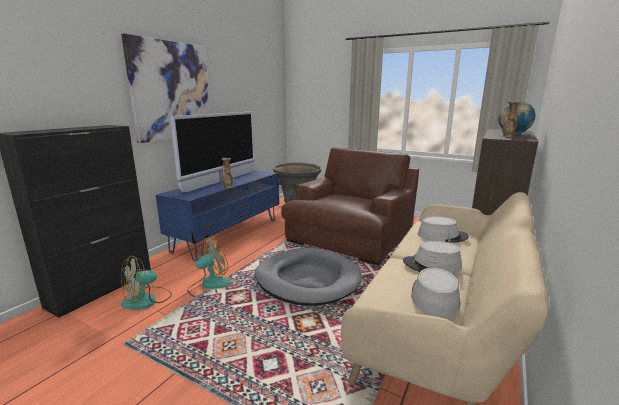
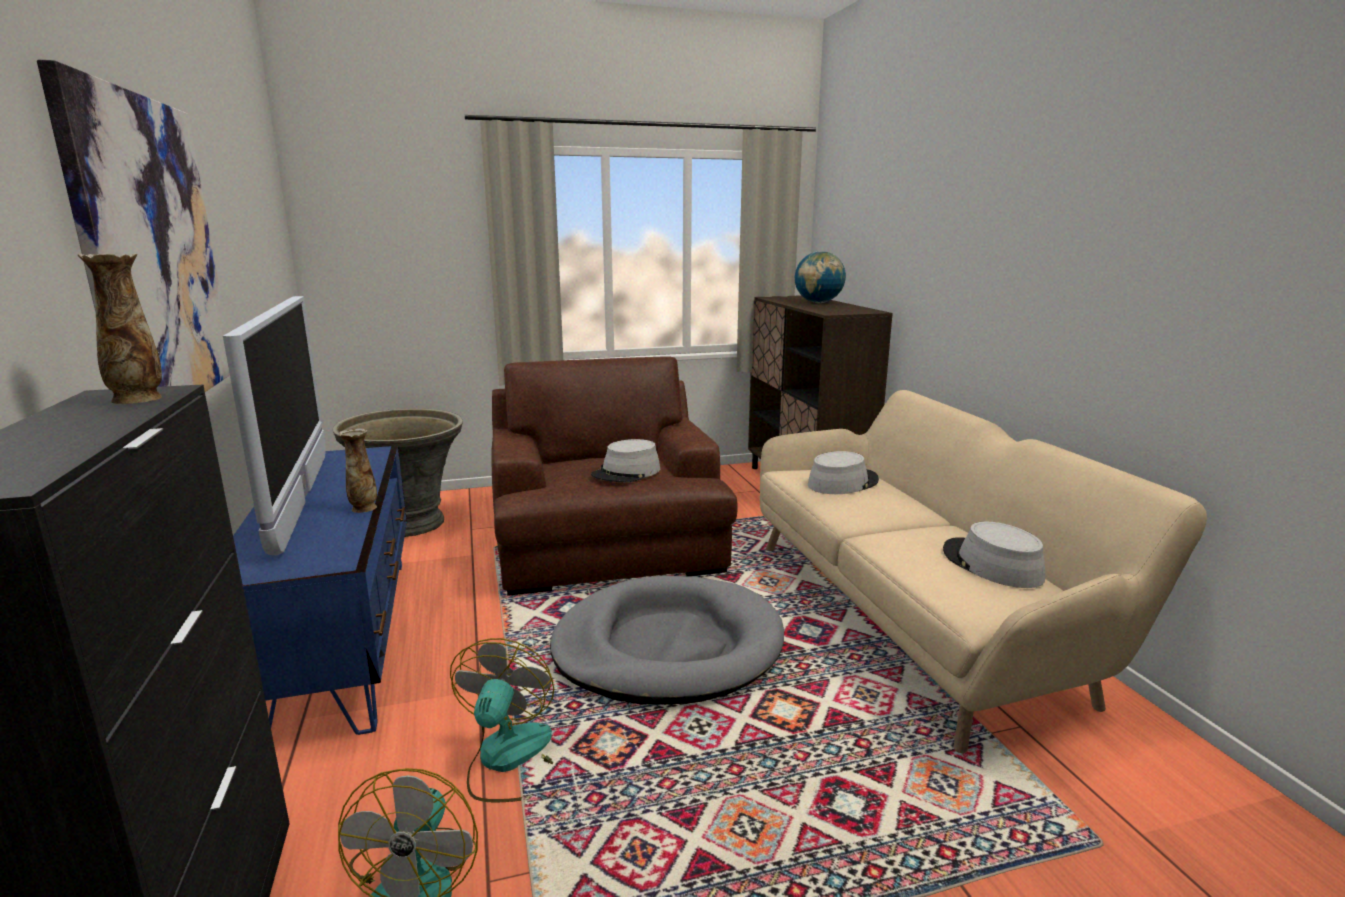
camera: 45 degrees left, 0 degrees up
(432, 265) = (912, 527): grey hat -> grey hat (626, 472)
(507, 136) = (834, 308): vase -> vase (138, 399)

